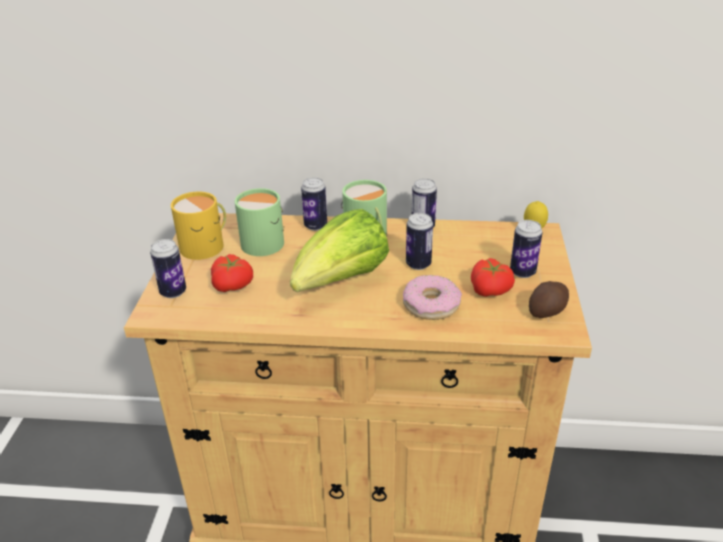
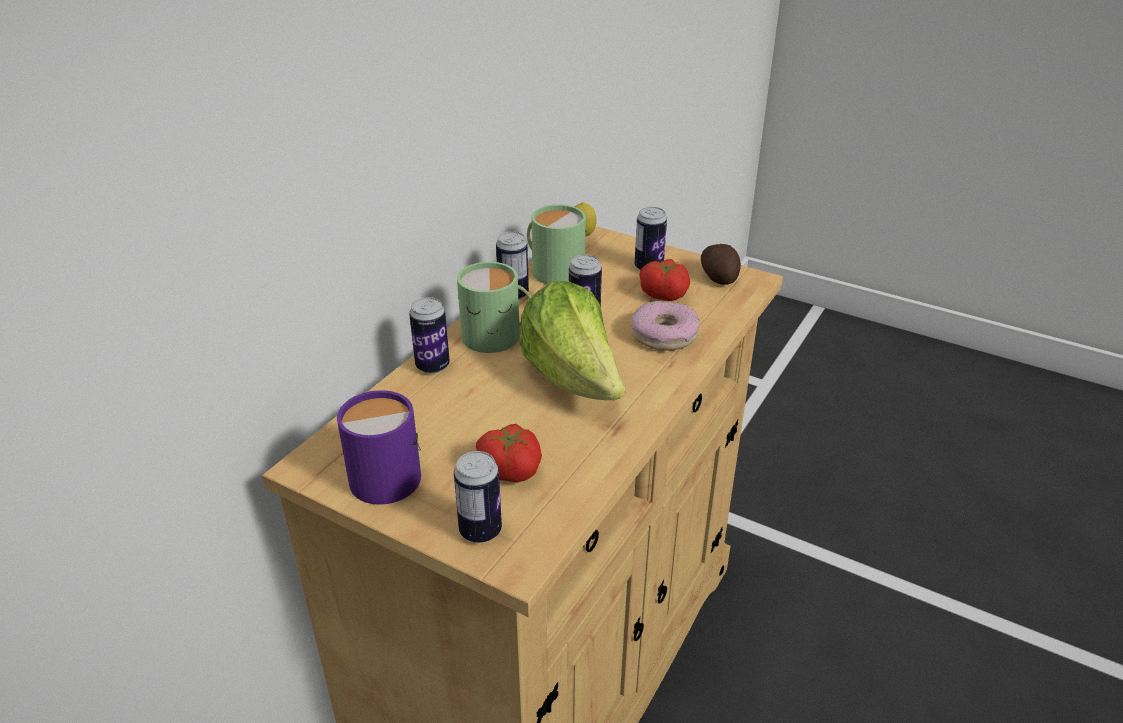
camera: 65 degrees left, 0 degrees up
(206, 245) = (385, 473): yellow mug -> purple mug
(264, 241) = (427, 416): green mug -> green mug (554, 270)

